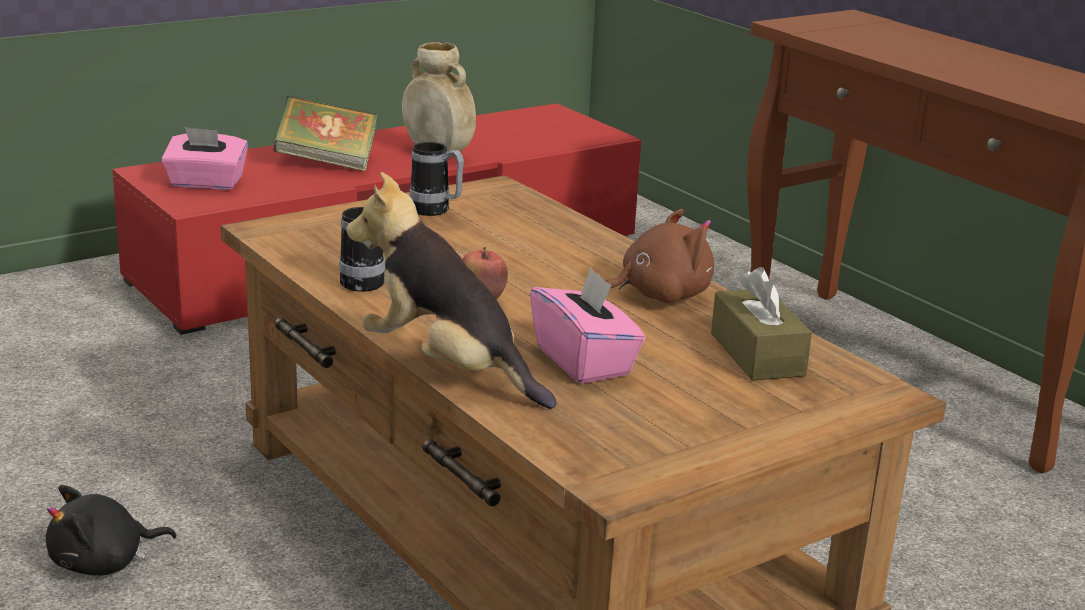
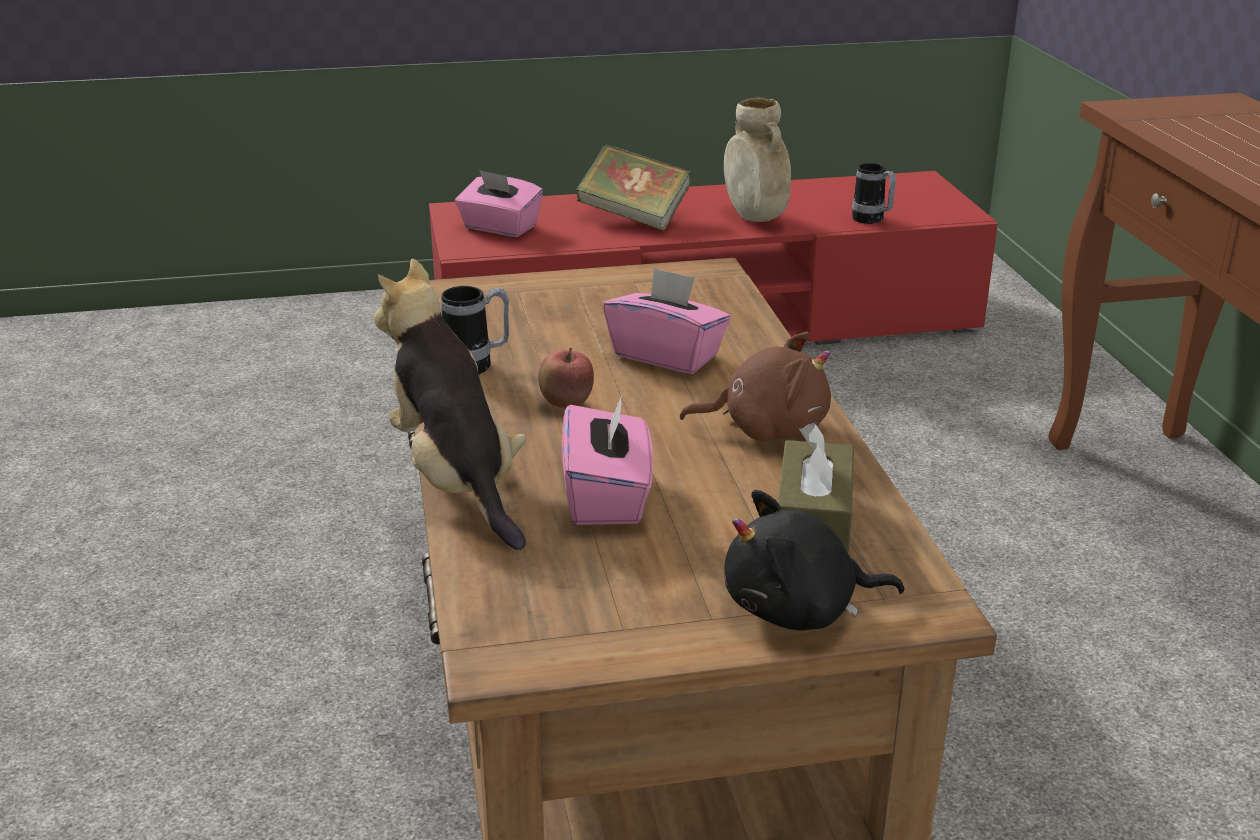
camera: 25 degrees right, 5 degrees up
(104, 563) = (222, 600): black plush toy -> black plush toy (798, 610)
(436, 211) = (620, 292): mug -> mug (872, 220)
(525, 254) = (667, 355): none -> pink tissue box

